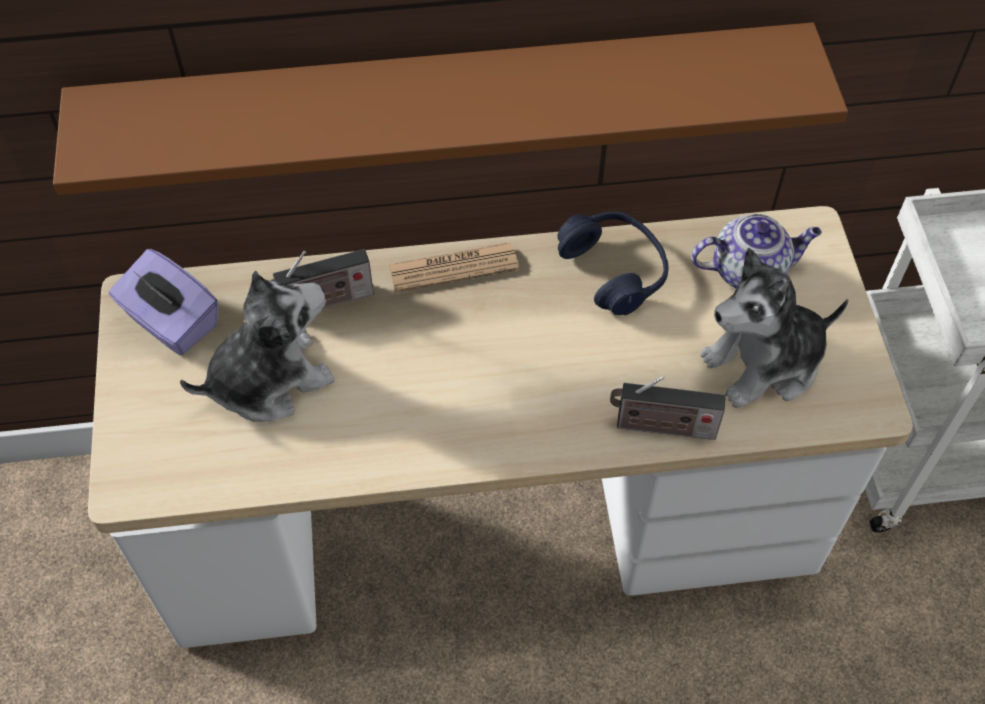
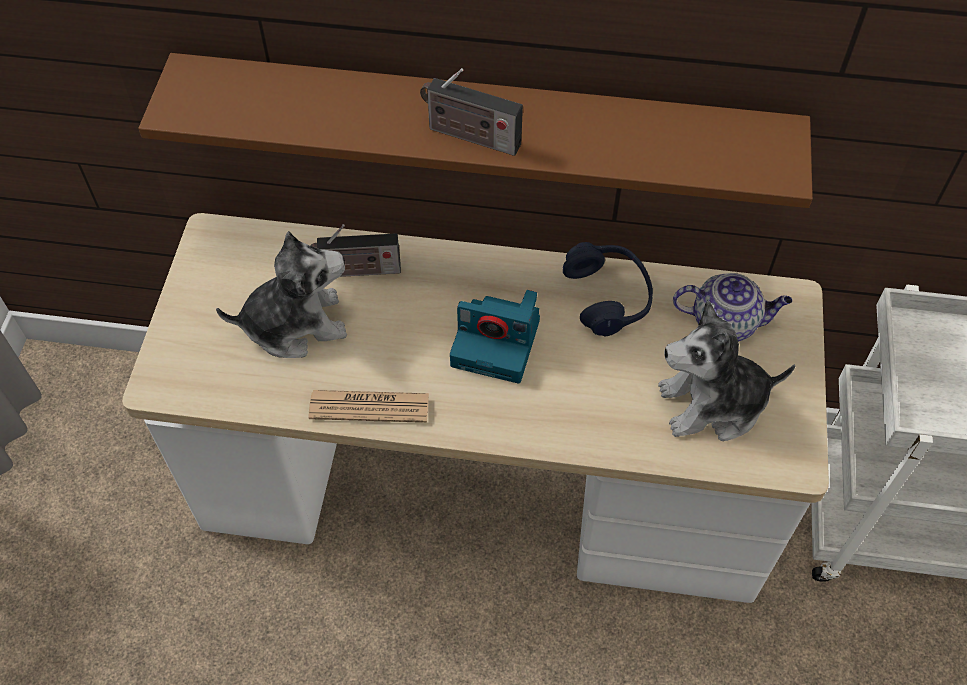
camera: 15 degrees right, 0 degrees up
(171, 322) = (233, 261): purple tissue box -> none
(453, 268) = (473, 265): newspaper -> newspaper (369, 407)
(509, 348) = (498, 343): none -> camera
(661, 427) = (605, 438): radio -> radio (469, 136)

